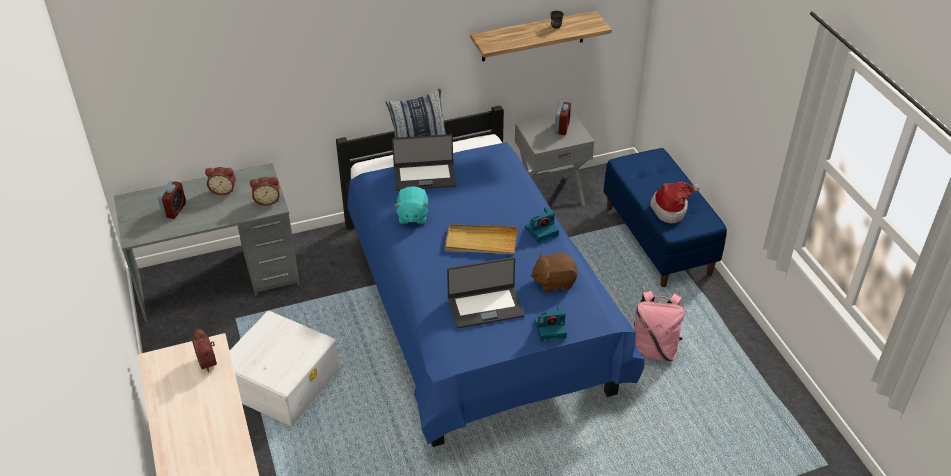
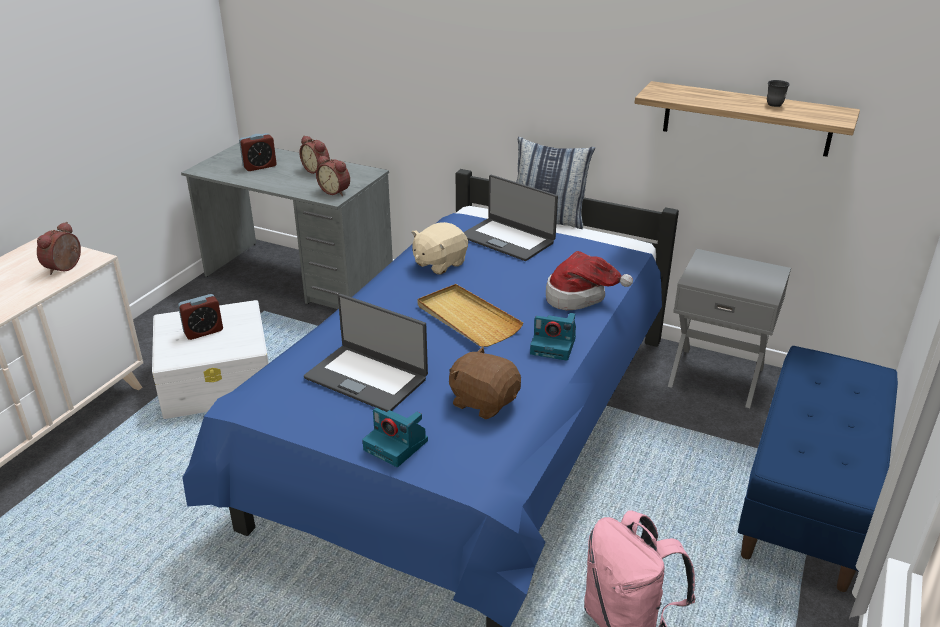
camera: 45 degrees right, 10 degrees down
(412, 216) = (439, 263): turquoise plush toy -> beige plush toy
(562, 128) = (751, 275): alarm clock -> alarm clock (203, 331)
(671, 209) = (814, 440): hat -> hat (579, 296)

